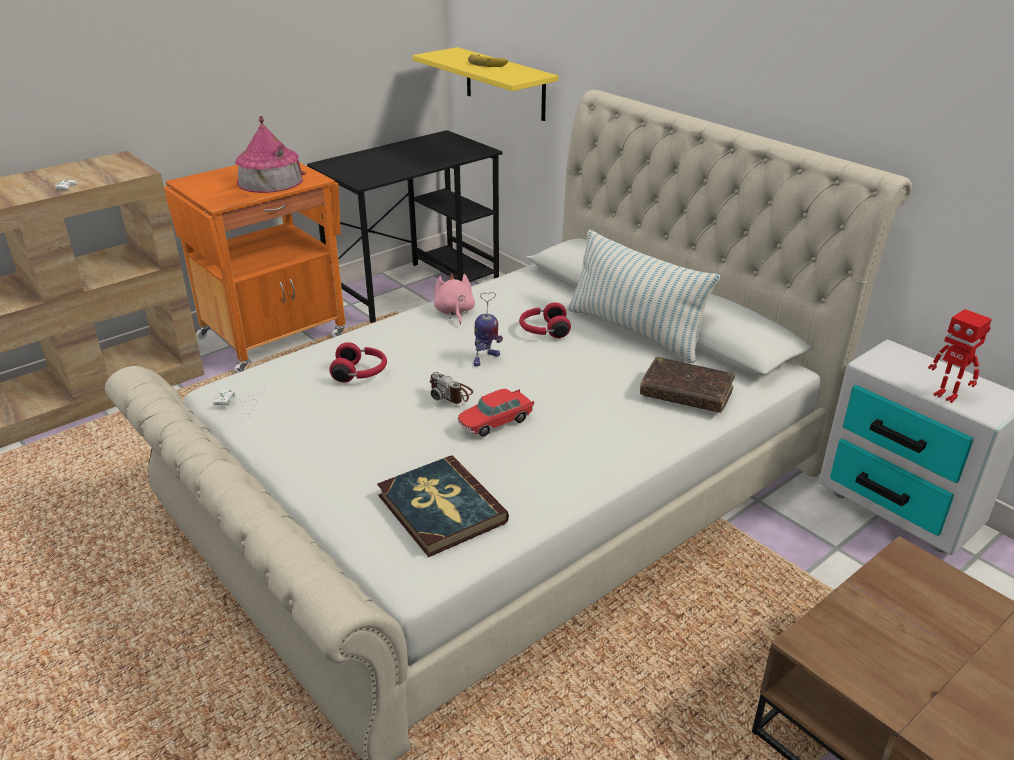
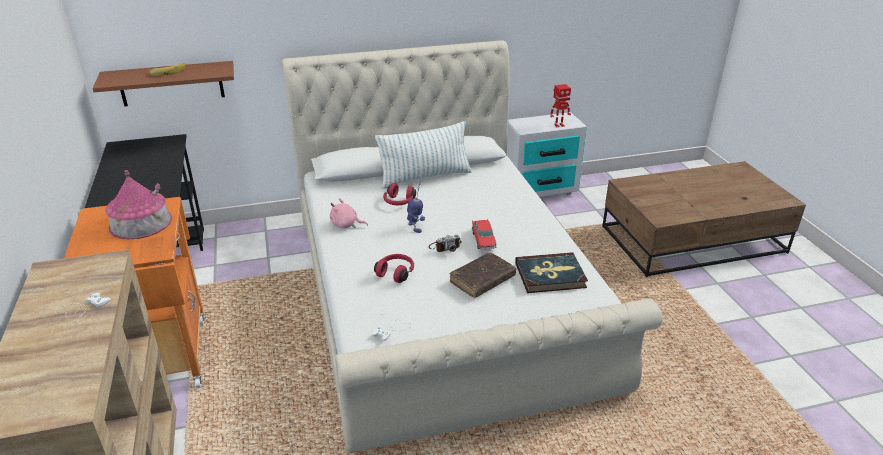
camera: 65 degrees left, 0 degrees up
(505, 84) = (171, 83): yellow shelf -> brown shelf
(686, 393) = (497, 182): brown book -> brown book (482, 280)

